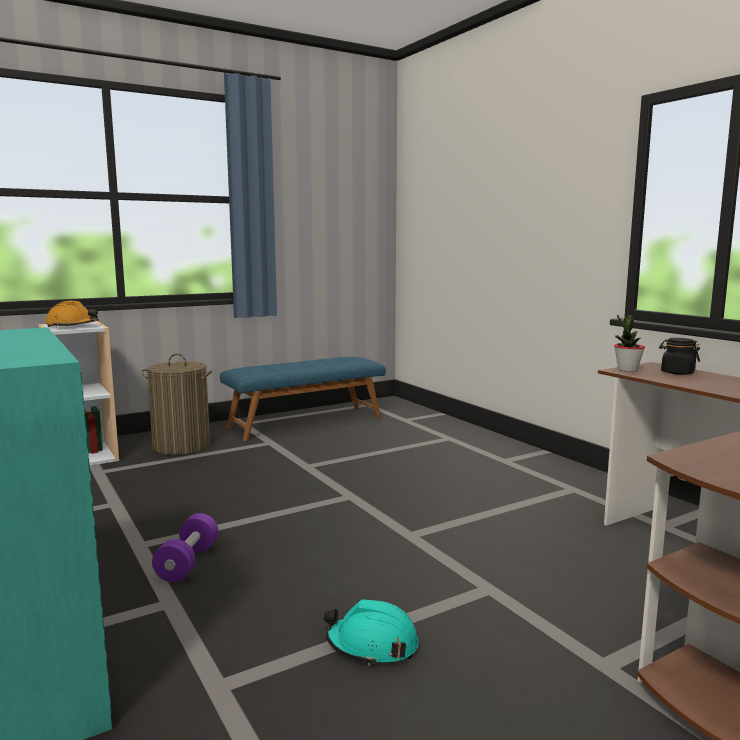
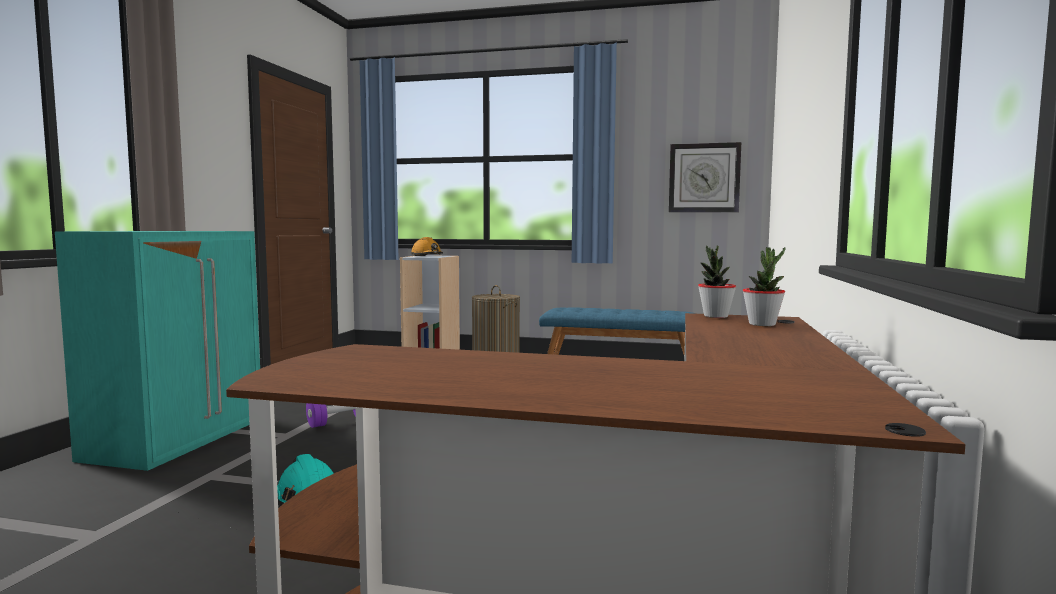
camera: 45 degrees right, 5 degrees down
(346, 227) = (704, 178): none -> wall clock
(677, 372) = (762, 324): black jar -> potted plant

